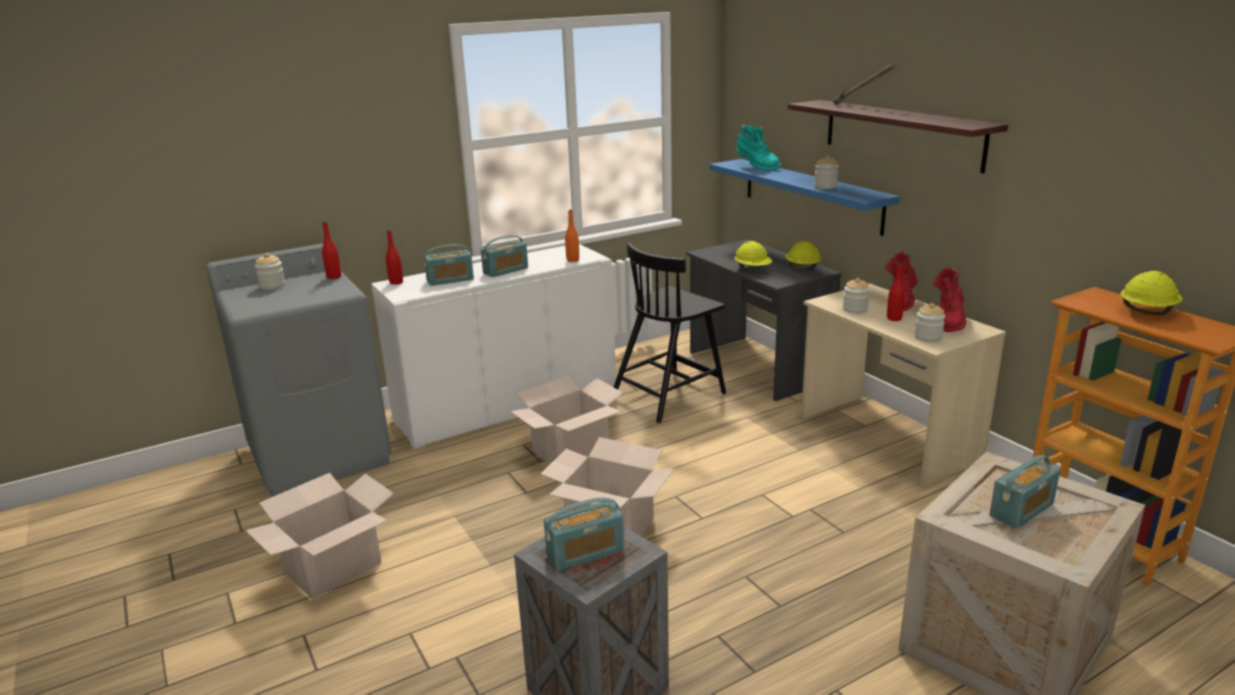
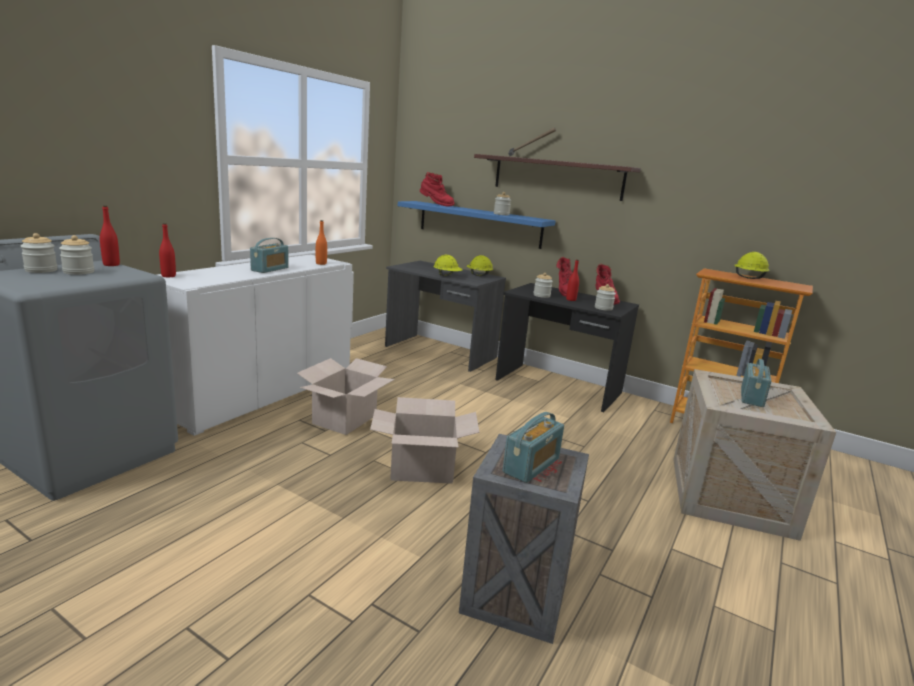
camera: 30 degrees left, 5 degrees down
(299, 288) = (78, 272): none -> jar
(333, 567) = (177, 553): cardboard box -> none
(450, 280) = (224, 274): radio -> none
(669, 395) = (392, 374): black chair -> none
(756, 168) = (436, 204): turquoise boot -> red boot
(887, 438) = (558, 387): beige desk -> black desk

